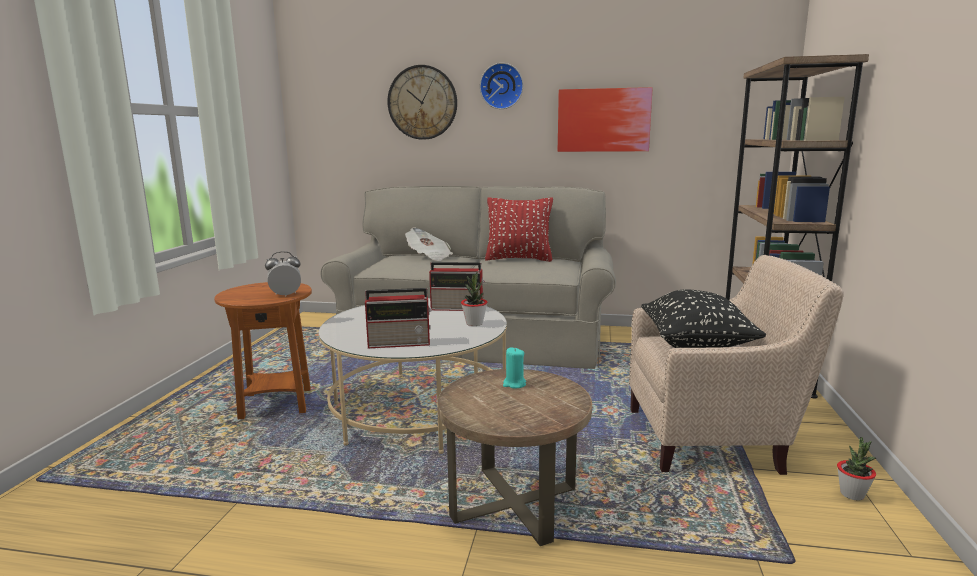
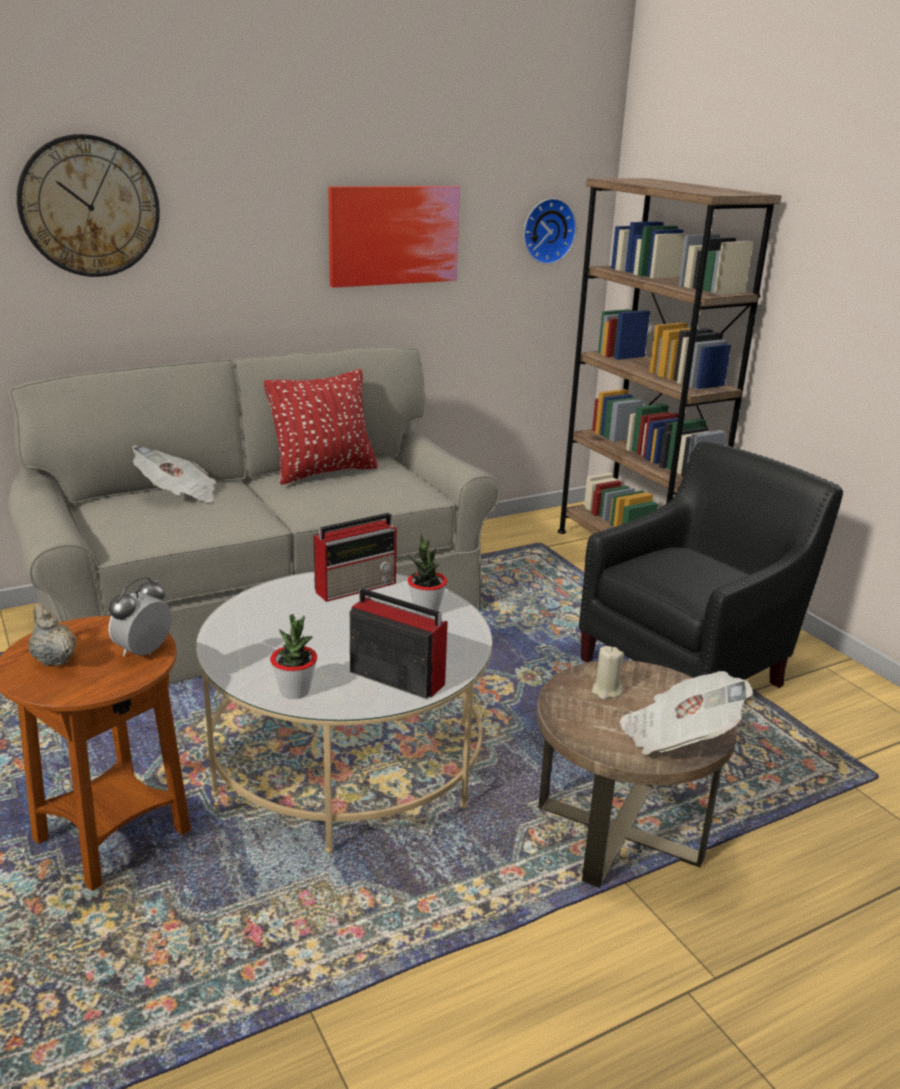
camera: 40 degrees left, 10 degrees up
(252, 290) = (54, 659): none -> beige teapot
(401, 343) = (394, 677): radio -> radio turned 105 degrees counterclockwise
(502, 86) = (236, 179): wall clock -> wall clock (547, 230)
(514, 384) = (606, 691): turquoise candle -> beige candle
(514, 417) = (678, 738): none -> newspaper
(696, 345) = (682, 570): black pillow -> none
(713, 439) = (689, 668): beige armchair -> black armchair
(852, 494) = (843, 686): potted plant -> potted plant (295, 691)

